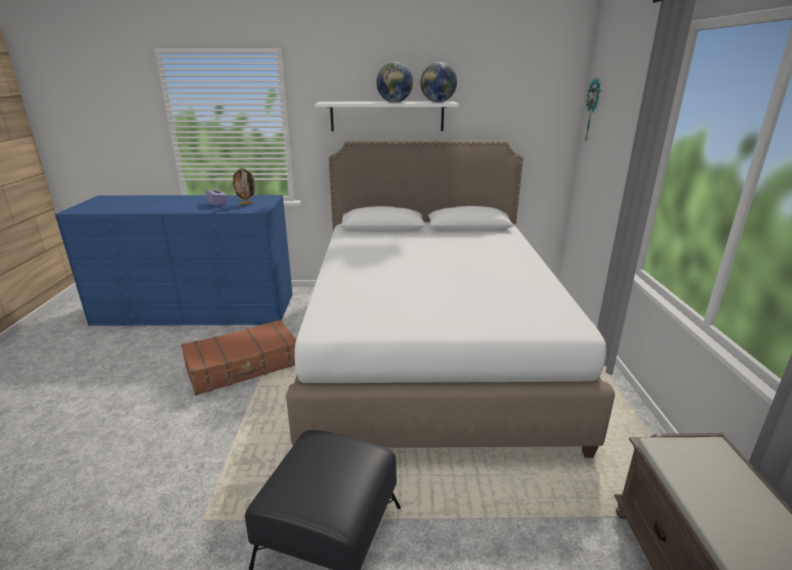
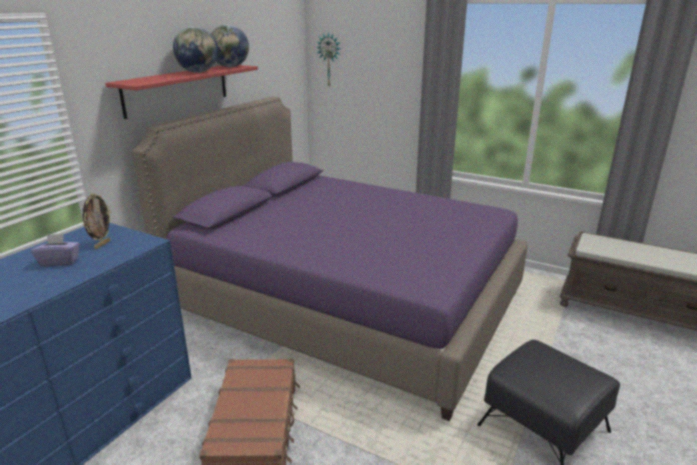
camera: 60 degrees left, 0 degrees up
(387, 116) = (177, 89): white shelf -> red shelf
(431, 350) = (346, 303): white bed -> purple bed

